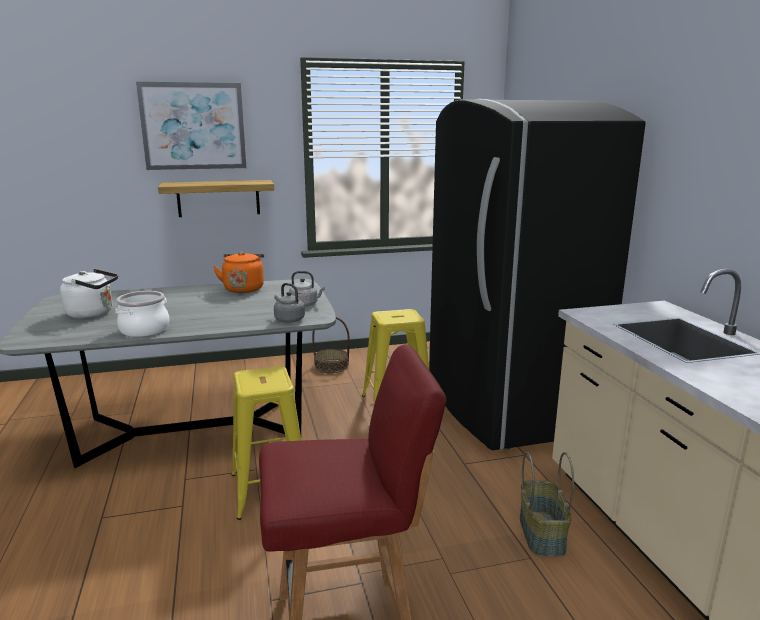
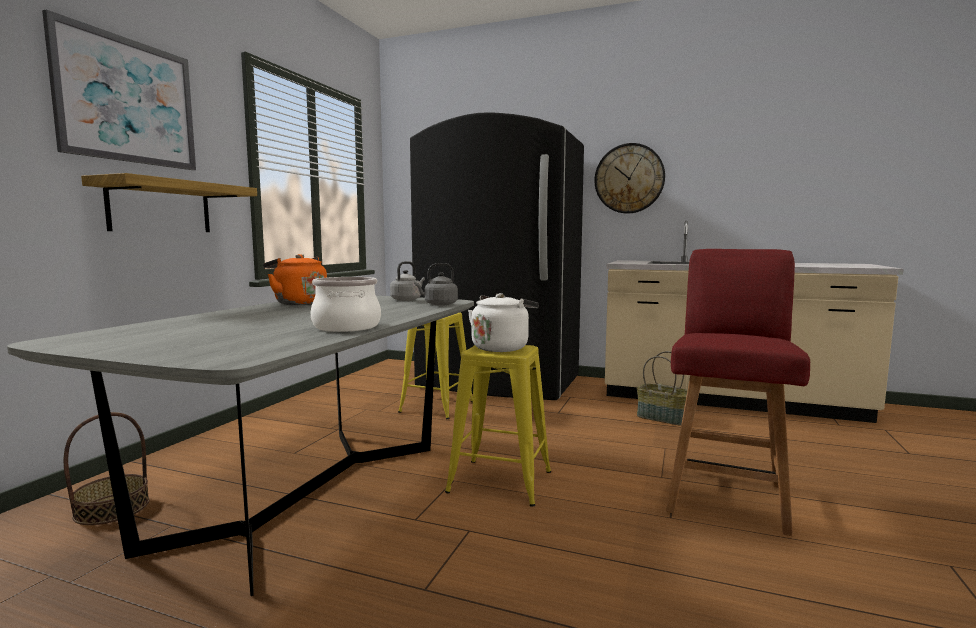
camera: 55 degrees left, 10 degrees down
(93, 313) = (204, 335): white kettle -> white kettle (501, 347)
(331, 366) = (315, 408): basket -> basket (112, 508)
(696, 179) = (629, 178): none -> wall clock

